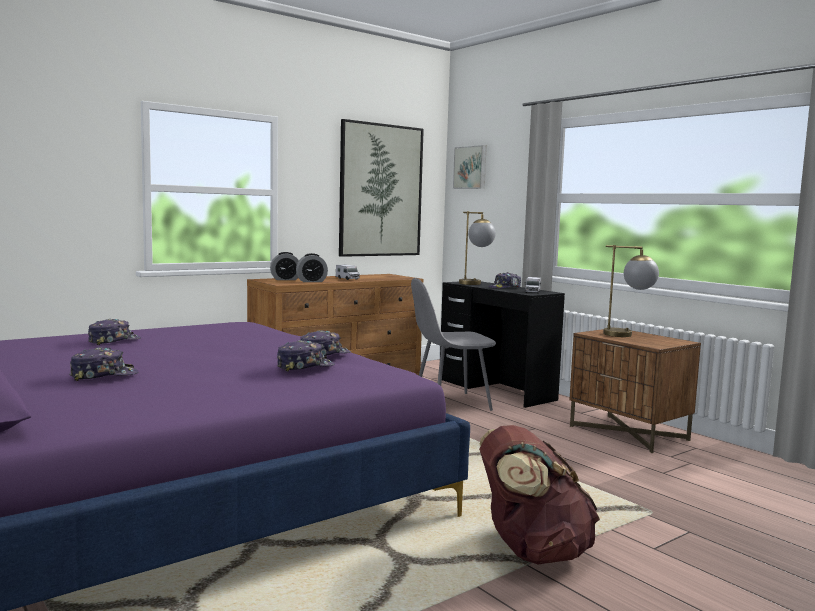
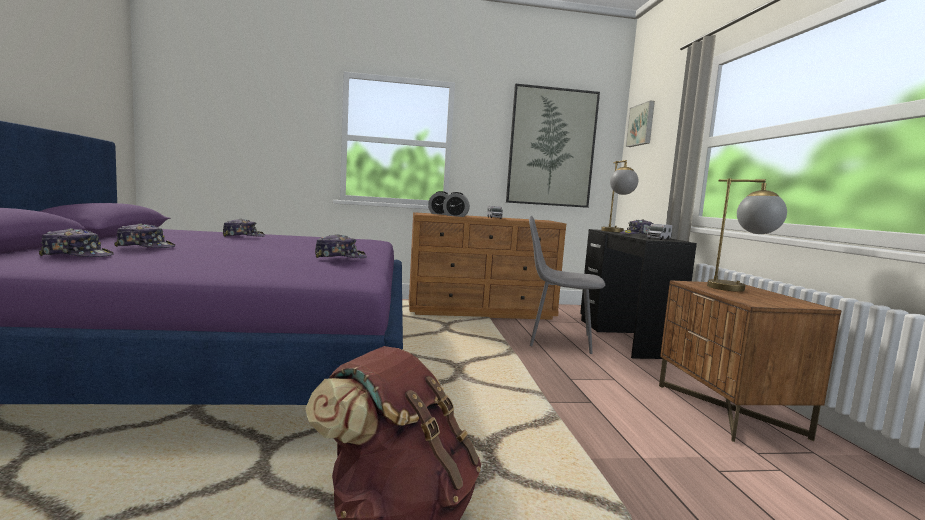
camera: 30 degrees right, 0 degrees up
(305, 366) = (283, 259): cap -> cap (78, 255)

